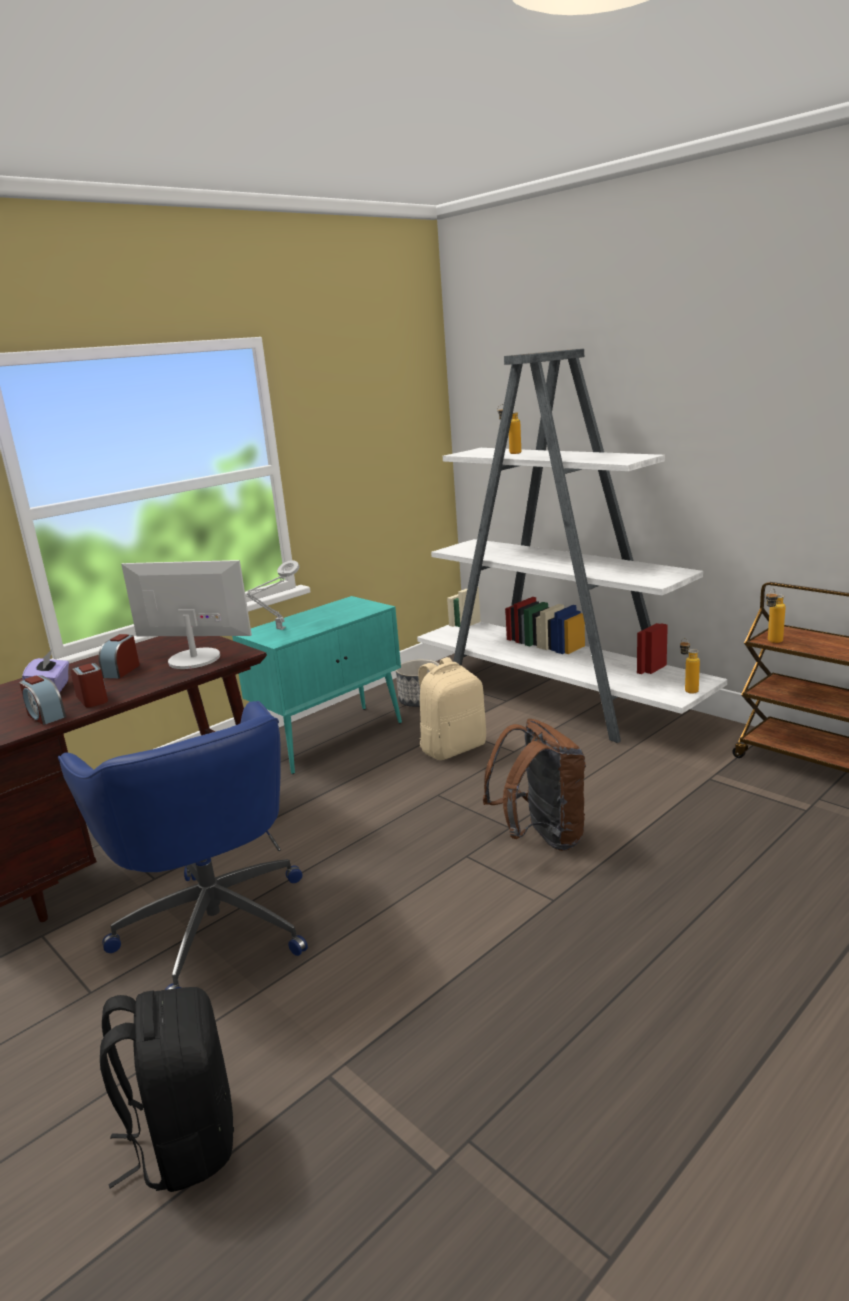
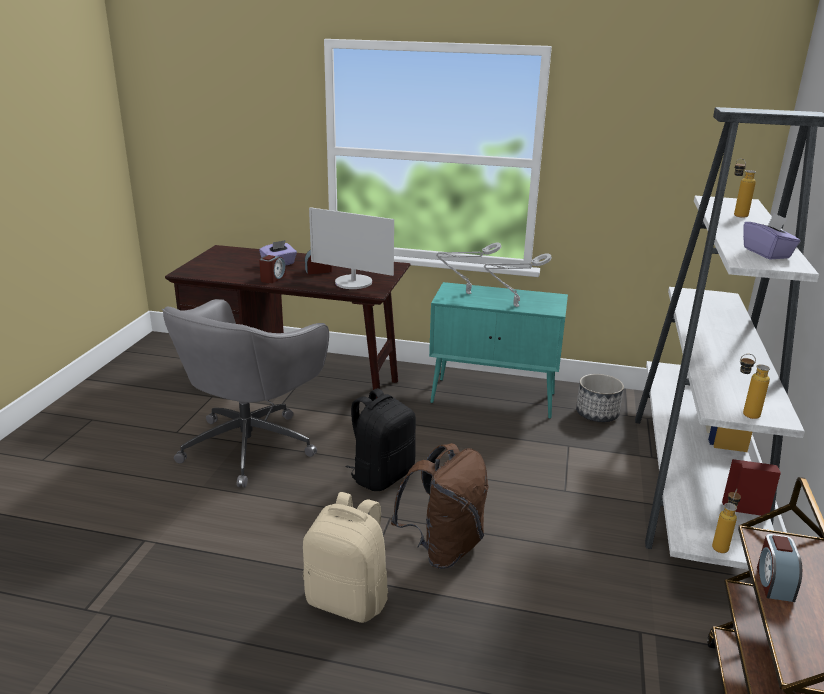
camera: 55 degrees right, 5 degrees up
(45, 716) = (243, 276): alarm clock -> alarm clock (774, 582)
(184, 1140) = (85, 510): black backpack -> black backpack (382, 475)
(194, 659) = (353, 282): monitor -> monitor turned 135 degrees clockwise
(214, 924) = (251, 444): blue office chair -> grey office chair
(342, 618) = (514, 306): none -> grey table lamp
(453, 748) = (537, 457): beige backpack -> beige backpack (349, 600)
(610, 457) = (767, 253): none -> purple tissue box
(772, 642) = (760, 545): bottle -> bottle (744, 414)

